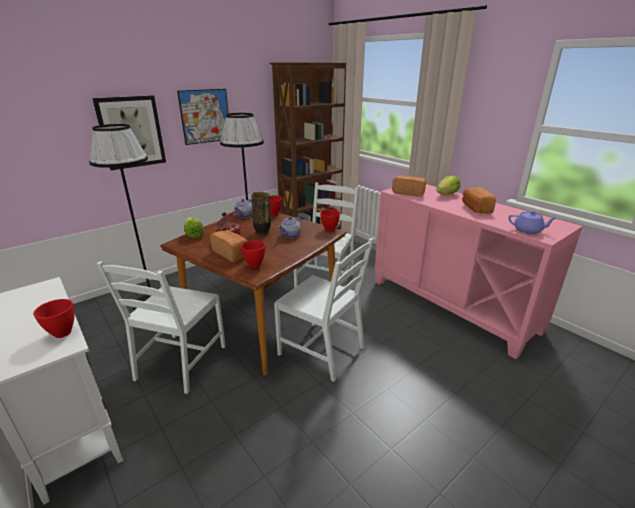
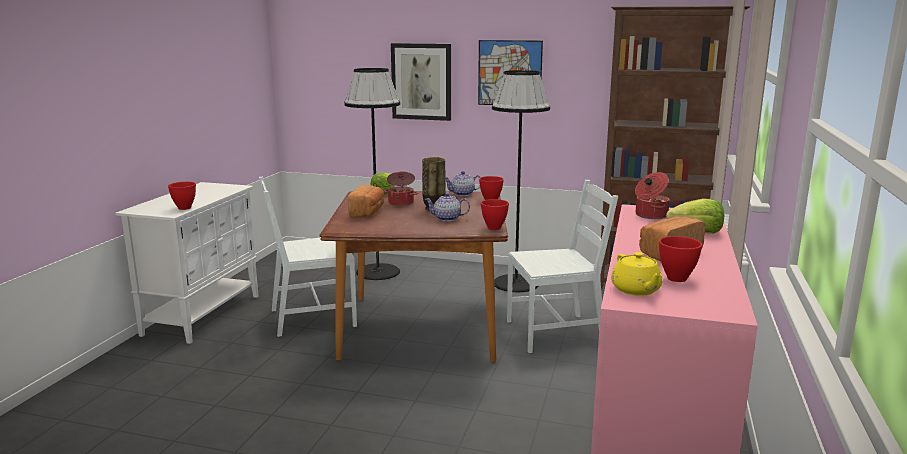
camera: 55 degrees right, 10 degrees down
(255, 265) = (357, 224): red bowl -> red bowl (678, 278)
(322, 350) = (412, 376): white chair -> none
(409, 193) = (650, 215): bread -> cooking pot
(528, 230) = (636, 290): purple teapot -> yellow teapot

